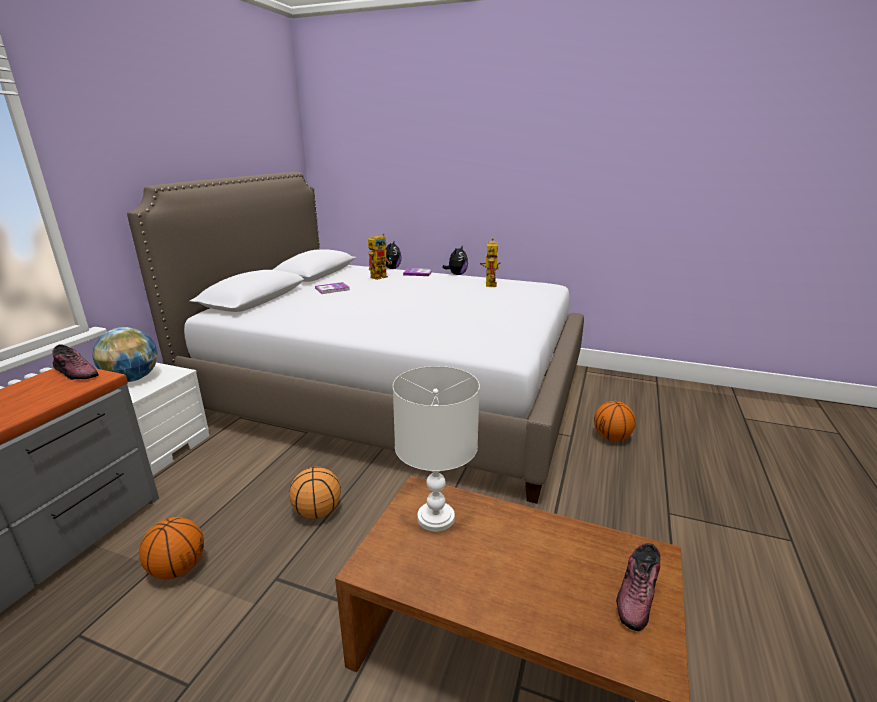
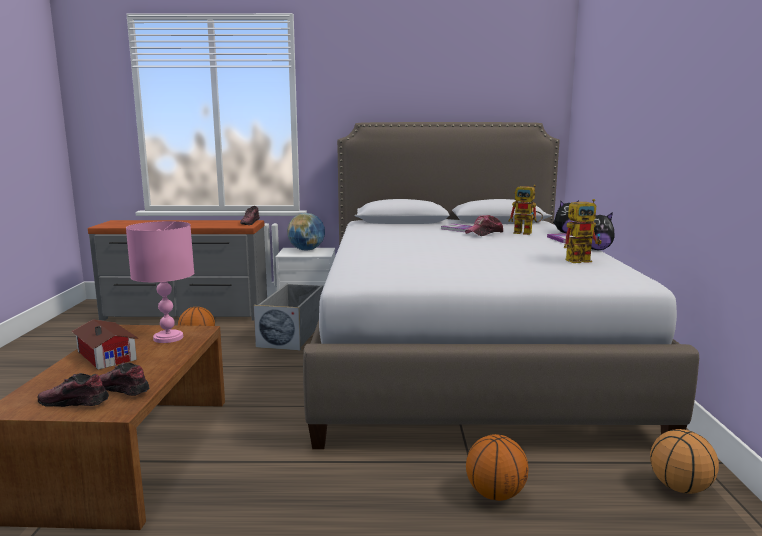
camera: 70 degrees right, 10 degrees down
(245, 475) = (292, 333): none -> grey storage box
(318, 511) = (262, 362): basketball -> basketball (681, 488)
(363, 285) = (484, 233): none -> cap
(436, 517) = (169, 338): white table lamp -> pink table lamp
(478, 574) = (107, 354): none -> toy house
(600, 553) = (123, 389): none -> shoe

